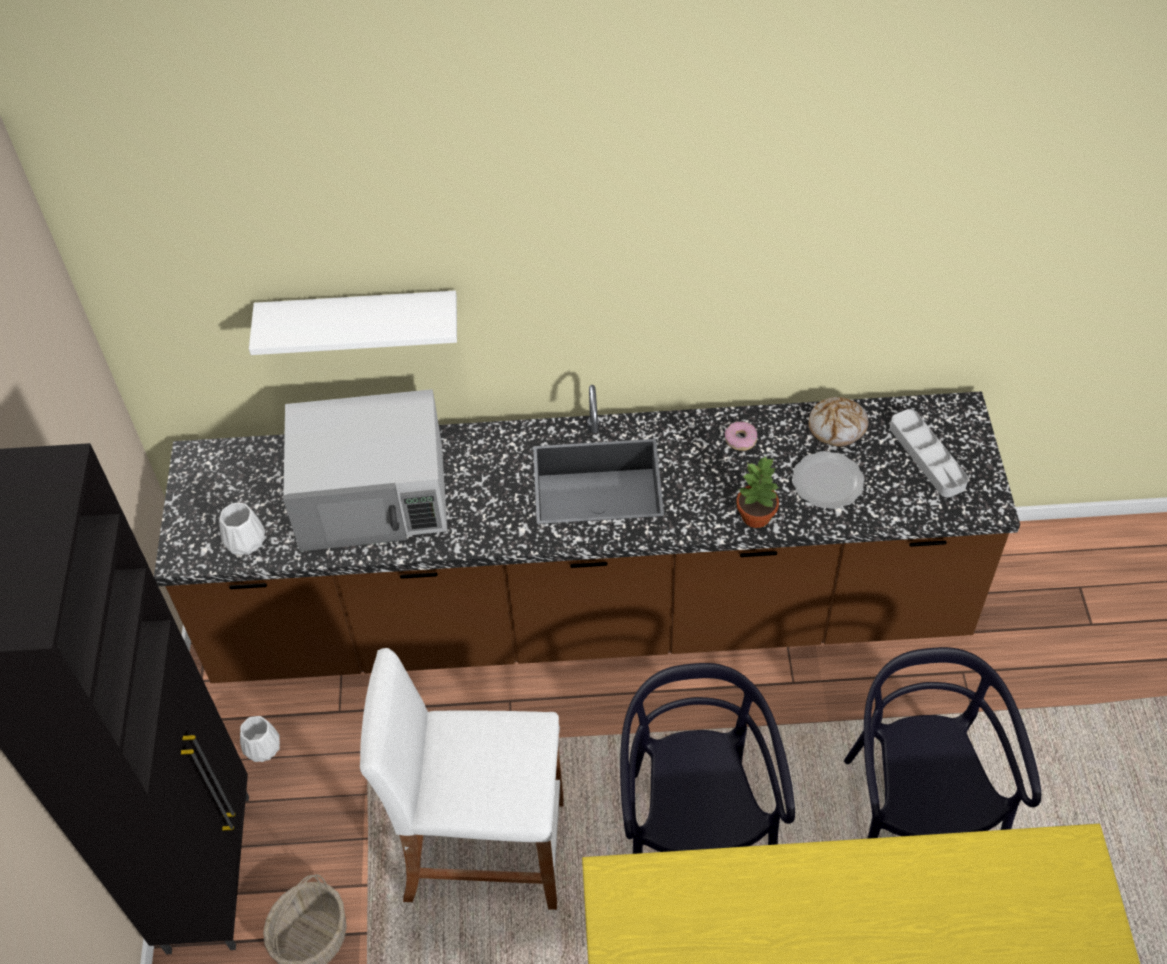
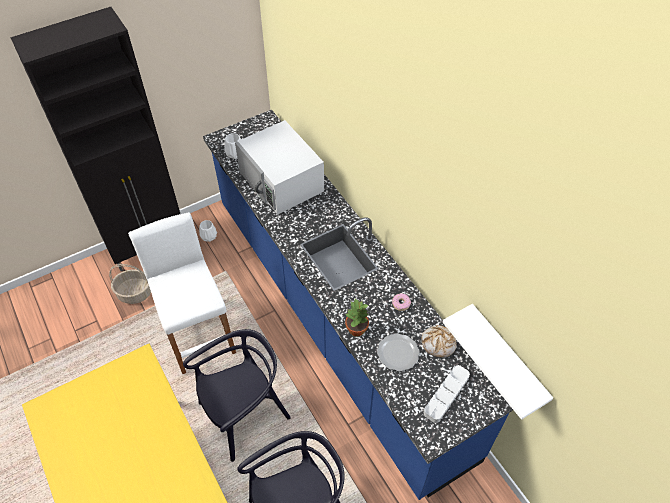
camera: 60 degrees right, 0 degrees up
(360, 321) = (322, 111): white shelf -> white shelf (506, 358)
(589, 617) = (335, 321): brown counter -> blue counter

